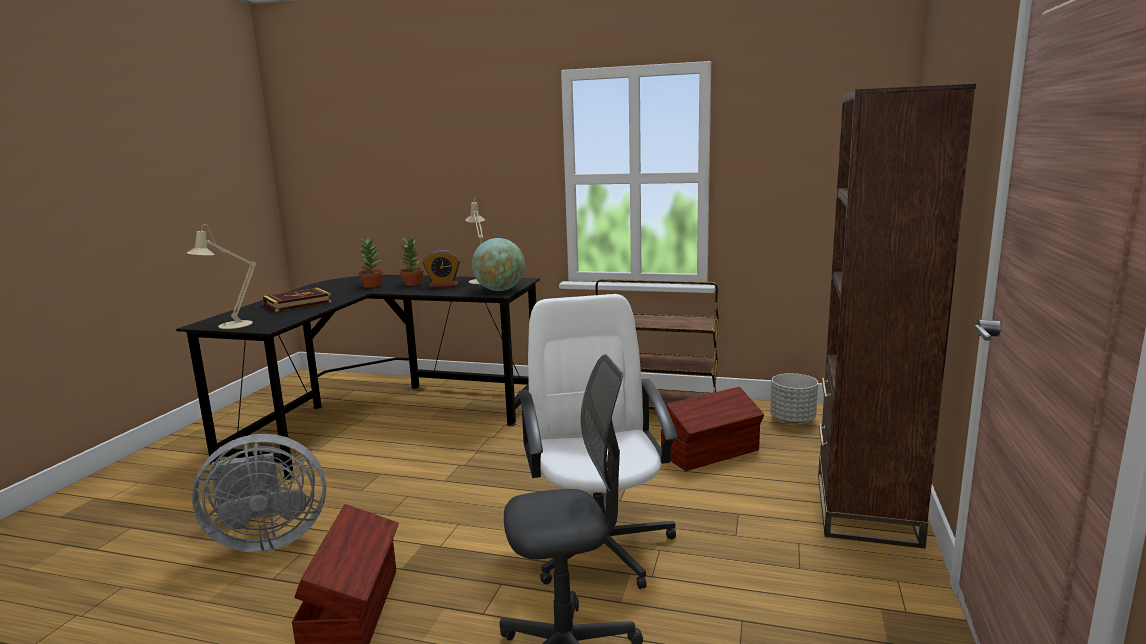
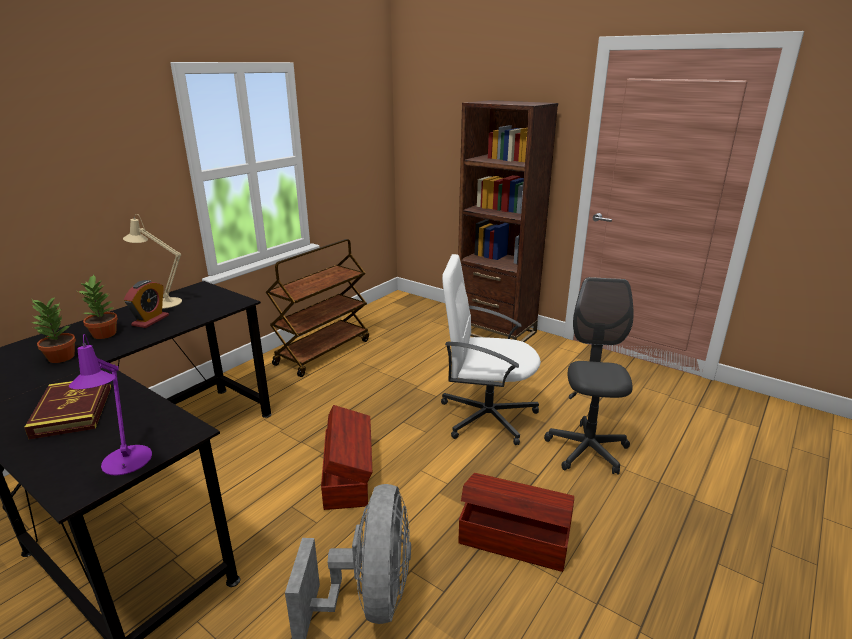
camera: 70 degrees left, 10 degrees up
(230, 325) = (125, 464): beige table lamp -> purple table lamp
(499, 290) = (224, 300): globe -> none
(711, 453) = (402, 350): brown storage box -> brown storage box (348, 475)
(792, 420) = (384, 315): grey planter -> none

